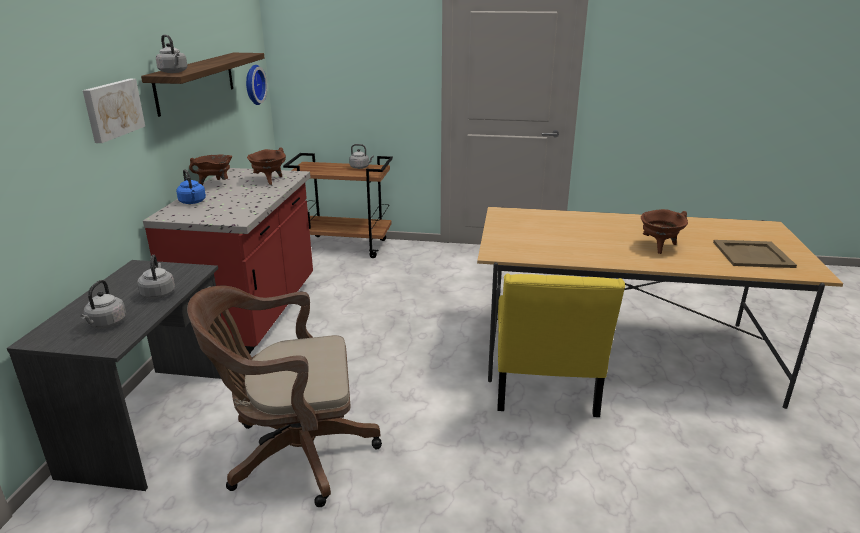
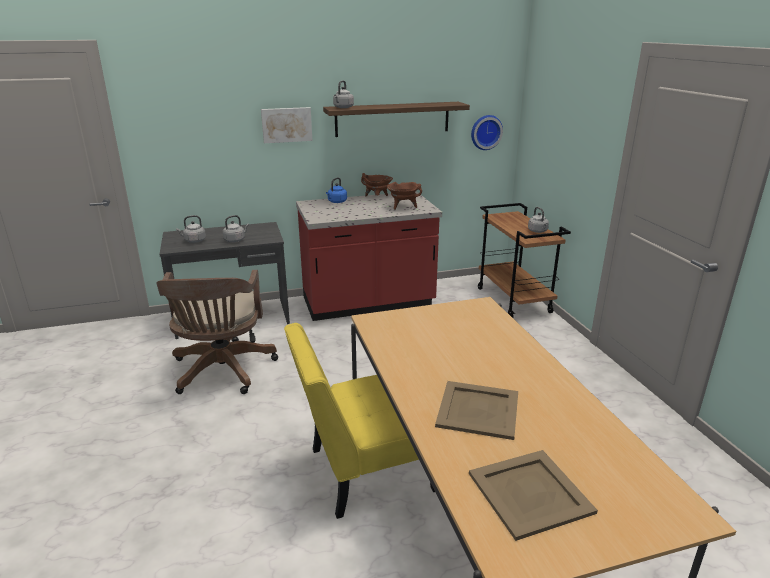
camera: 65 degrees right, 0 degrees up
(293, 453) = (222, 372): brown office chair -> brown office chair turned 150 degrees counterclockwise
(659, 247) = (479, 409): brown cooking pot -> beige tray

